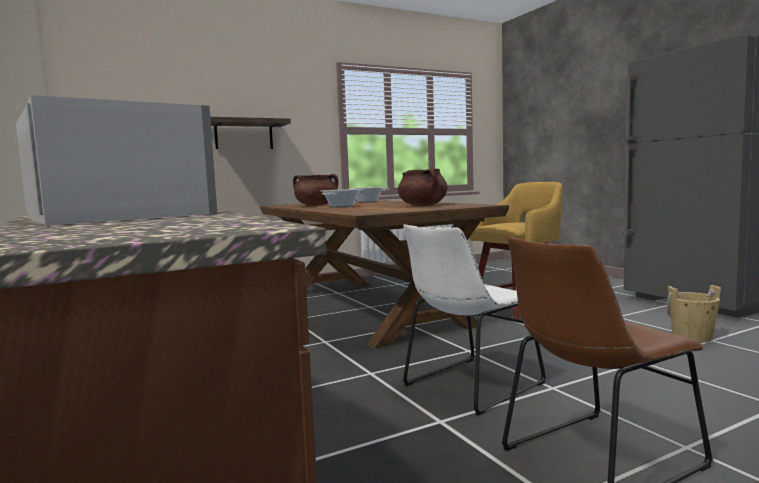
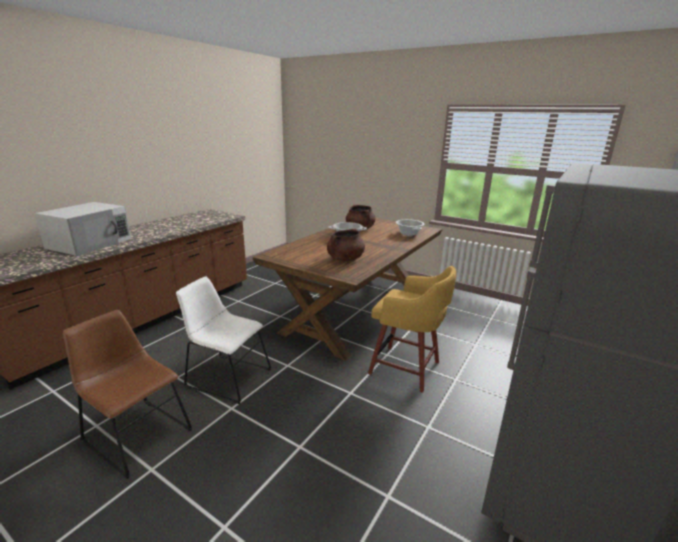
camera: 60 degrees right, 15 degrees up
(244, 135) = (369, 163): shelf -> none
(692, 337) = (389, 481): beige bucket -> none

